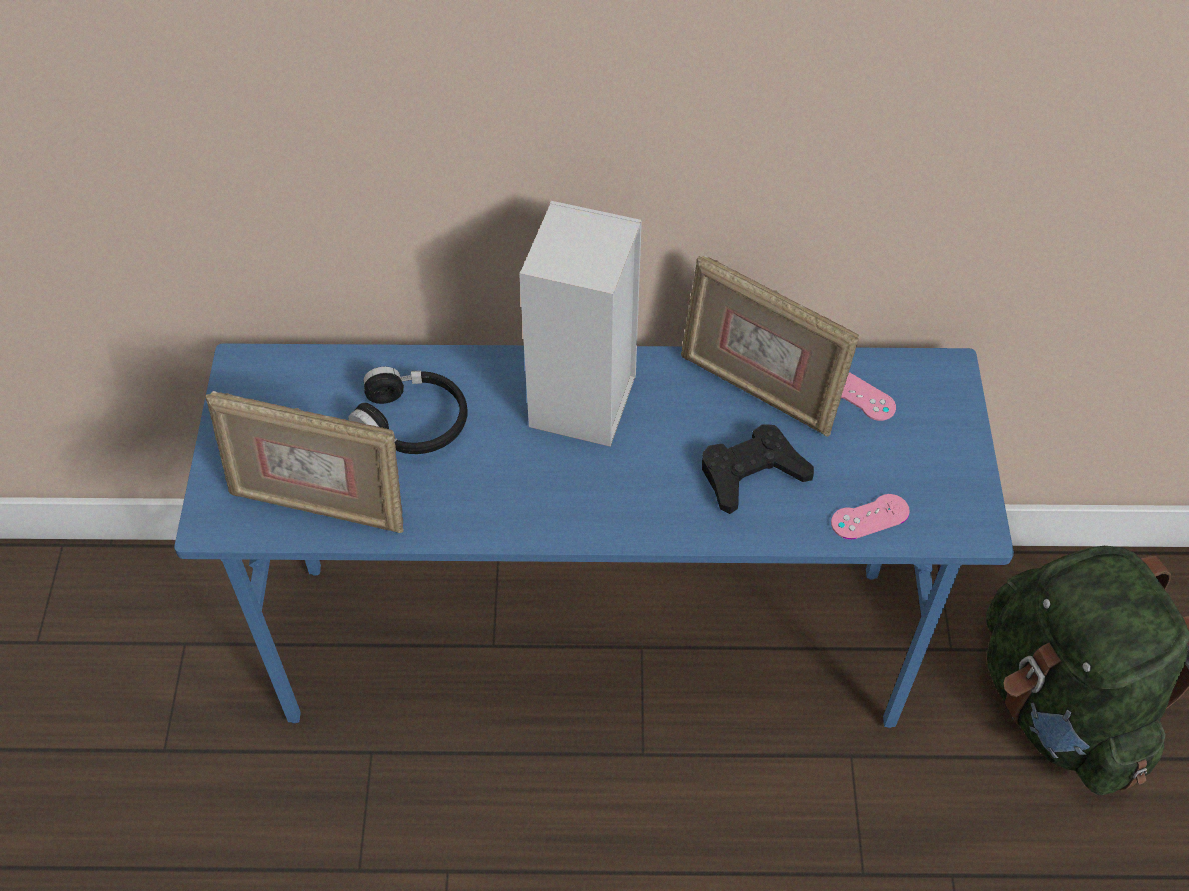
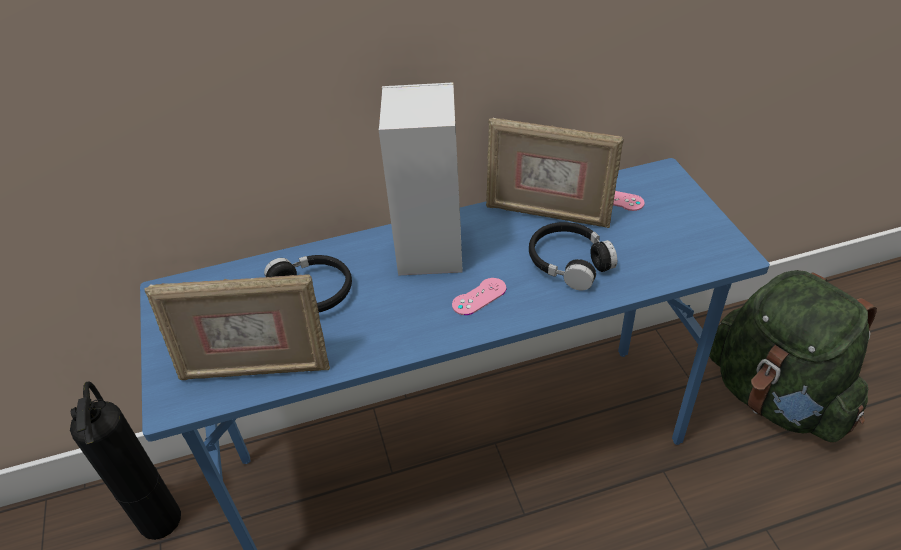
camera: 15 degrees left, 10 degrees down
(191, 612) = (160, 517): none -> fire extinguisher
(751, 473) = (569, 262): black game controller -> black headphones
(870, 517) = (663, 267): pink game controller -> pink game controller (479, 296)

